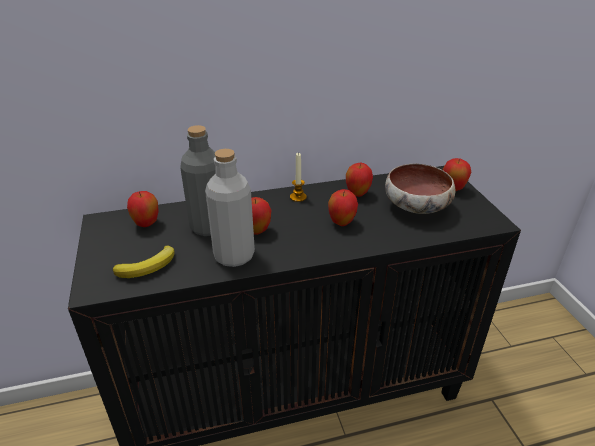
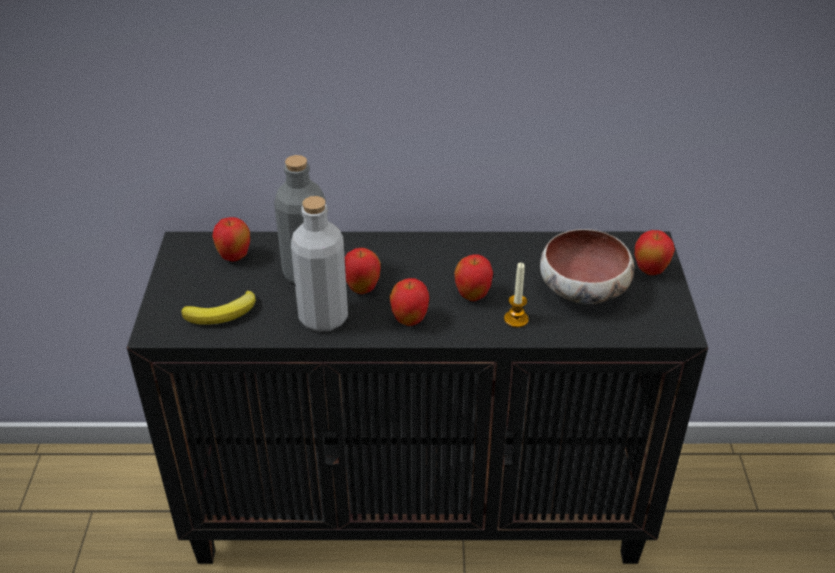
camera: 15 degrees right, 5 degrees up
(298, 197) = (433, 249): candle -> candle (516, 319)
(357, 194) = (513, 257): apple -> apple (409, 321)

